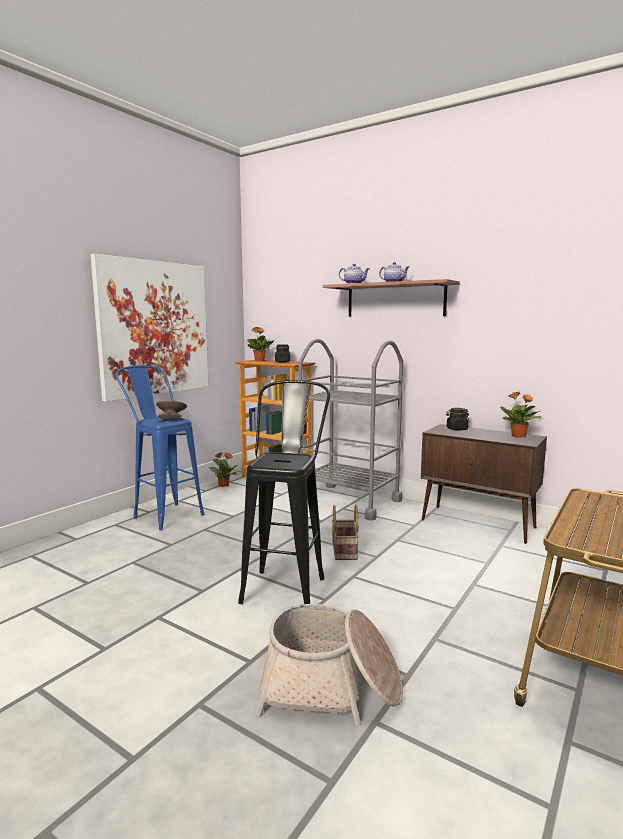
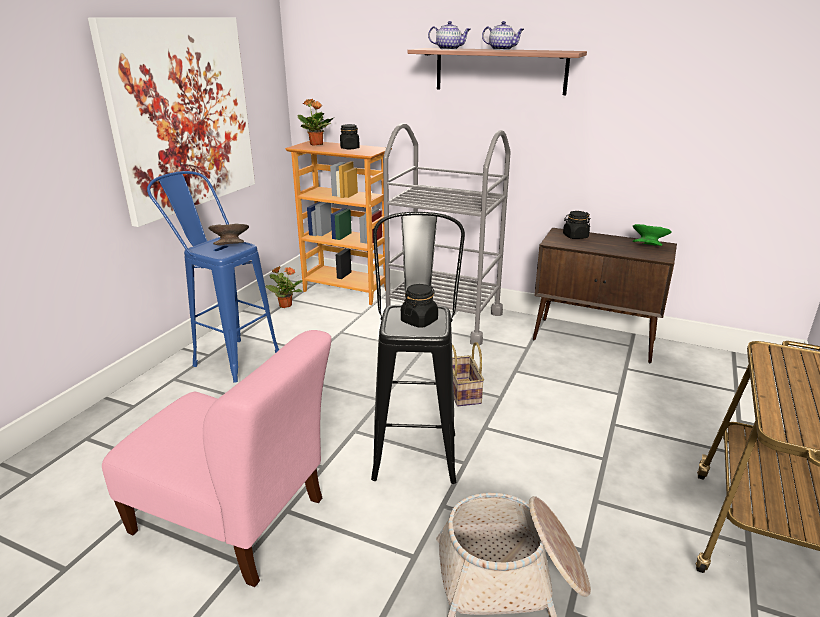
camera: 10 degrees left, 15 degrees up
(113, 619) = (234, 520): none -> pink chair
(284, 461) = (419, 321): none -> black jar
(519, 436) = (648, 246): potted plant -> green bowl

